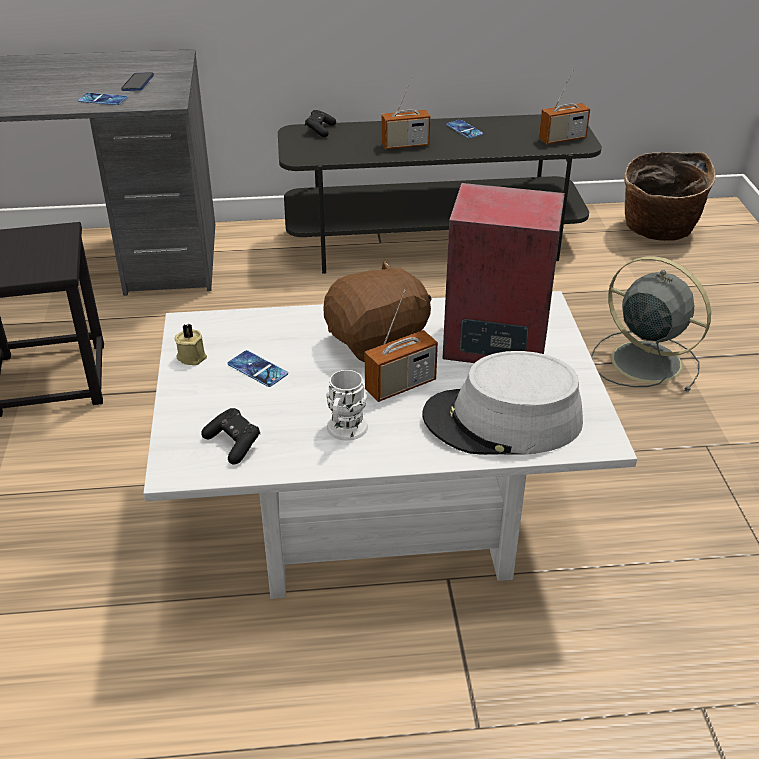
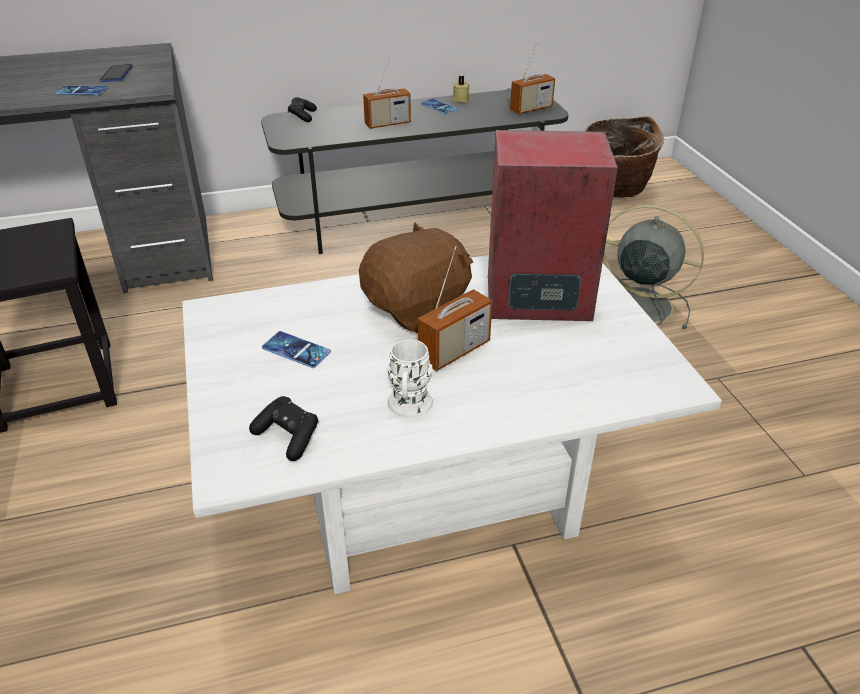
camera: 10 degrees left, 0 degrees up
(192, 356) = (220, 344): beige candle -> beige candle (460, 100)
(502, 421) = (572, 376): grey hat -> none

